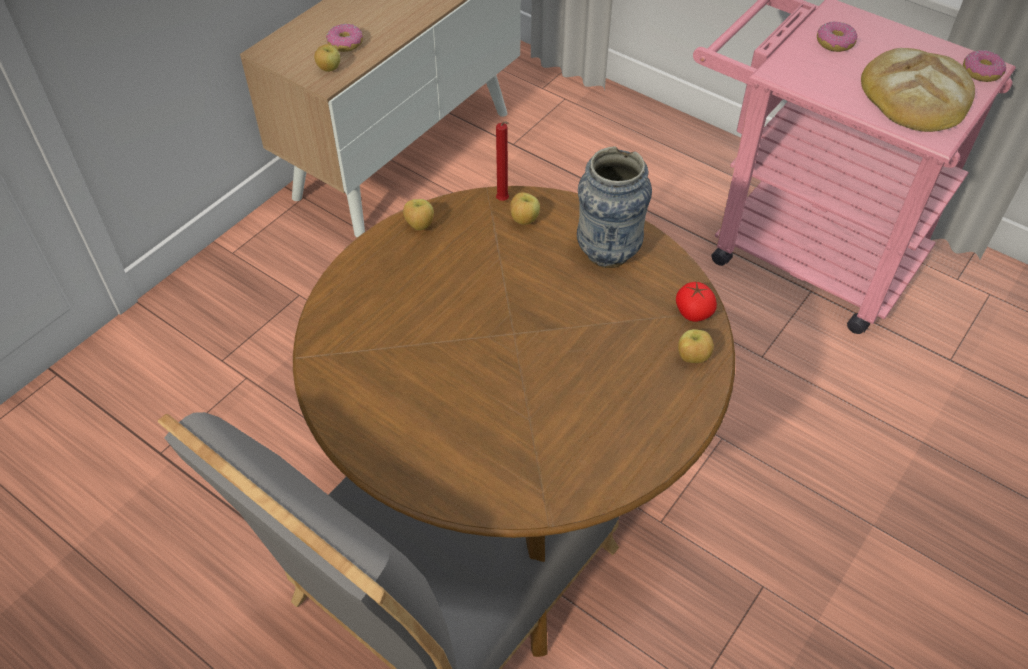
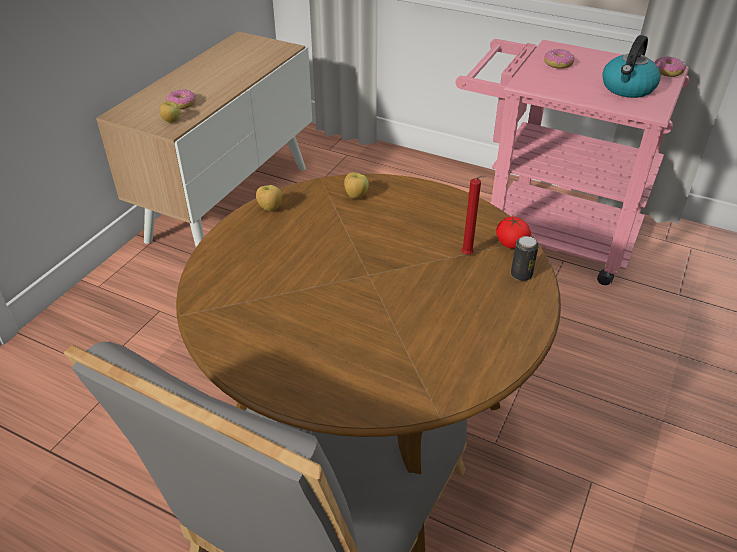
camera: 10 degrees left, 10 degrees down
(503, 201) = (336, 185): red candle -> red candle (468, 255)
(608, 252) = (430, 211): vase -> none
(692, 358) = (521, 275): apple -> can
(915, 95) = (627, 88): bread -> kettle

